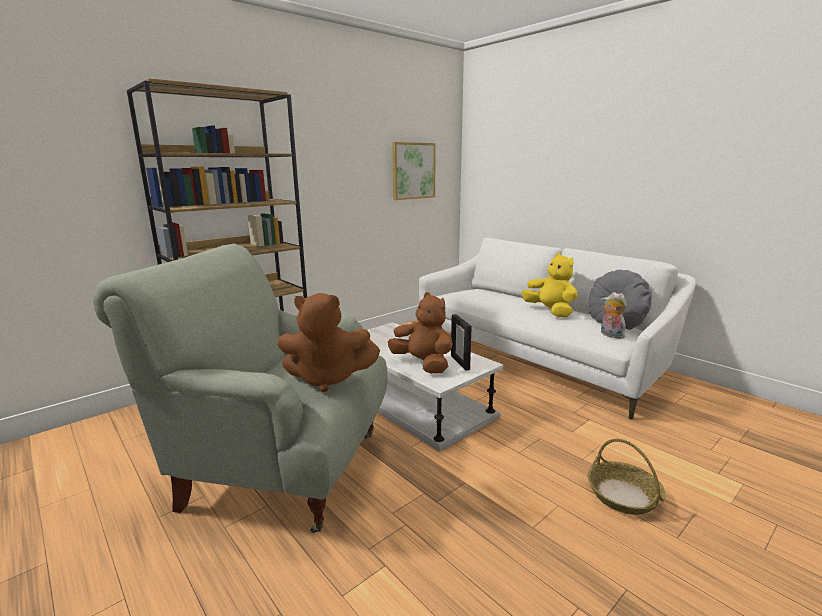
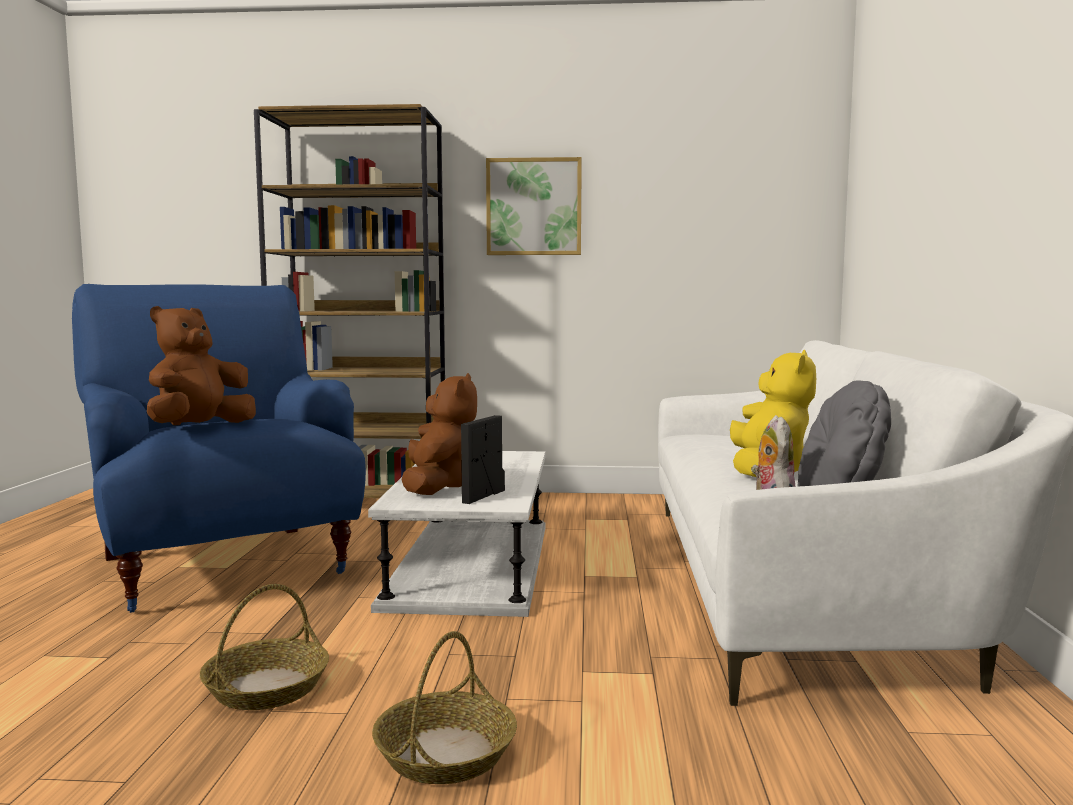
camera: 45 degrees right, 10 degrees down
(281, 469) = (222, 565): grey armchair -> blue armchair
(328, 379) = (199, 428): brown plush toy -> brown plush toy turned 75 degrees clockwise
(413, 171) = (715, 219): picture -> picture (534, 207)
(503, 519) = (266, 688): none -> basket

